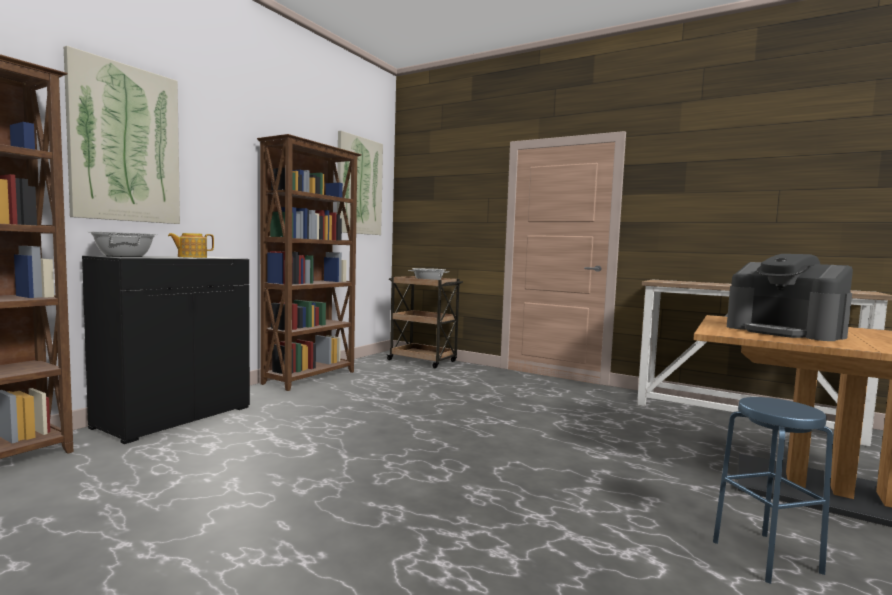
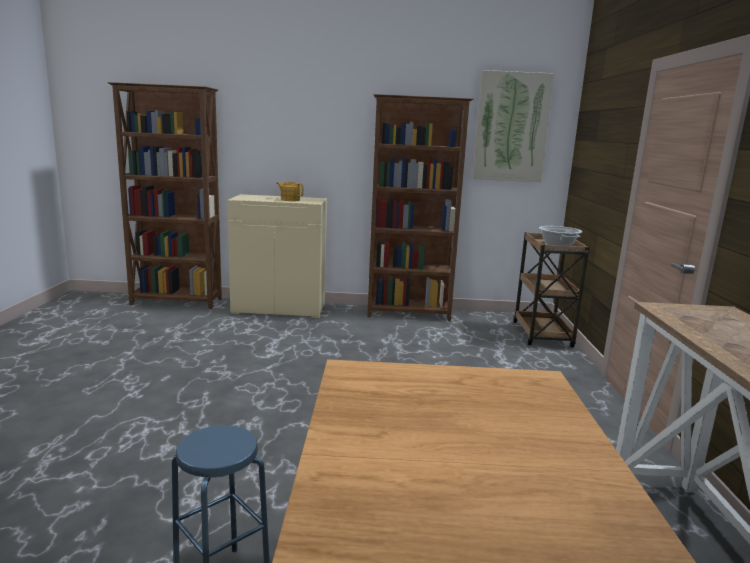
camera: 60 degrees right, 10 degrees up
(124, 256) = (251, 197): cooking pot -> none
(125, 144) = (270, 118): picture -> none
(174, 416) = (280, 308): black cabinet -> beige cabinet
(785, 332) = (430, 409): coffee machine -> none

